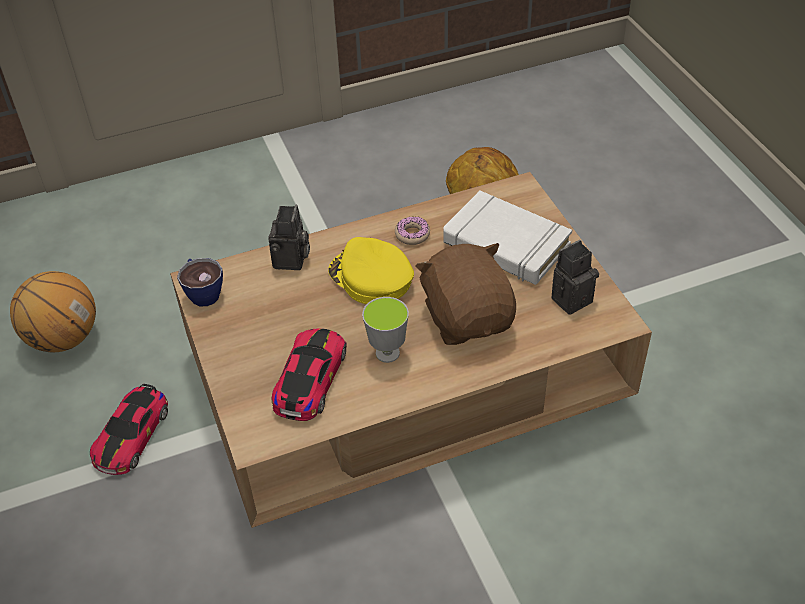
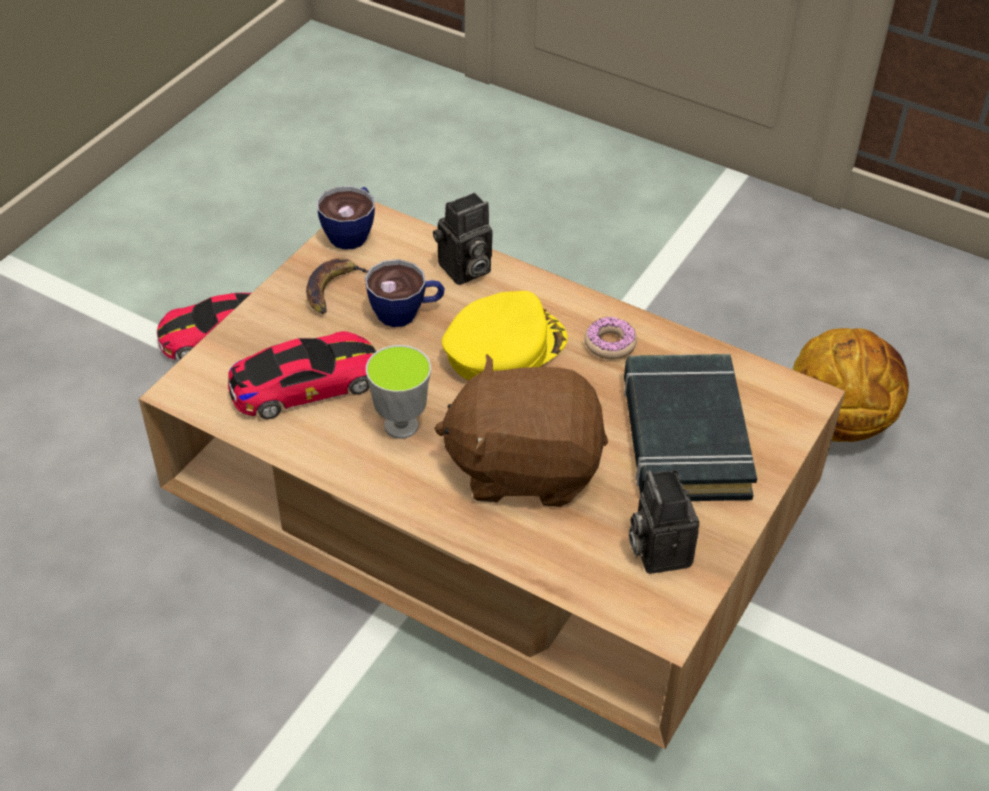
camera: 50 degrees right, 0 degrees up
(63, 338) = (294, 210): basketball -> none
(243, 326) = (333, 289): none -> banana
(299, 304) = (406, 313): none -> cup
(371, 277) = (504, 347): yellow cap -> yellow cap turned 45 degrees clockwise
(468, 318) = (524, 466): brown plush toy -> brown plush toy turned 120 degrees counterclockwise
(505, 244) = (684, 436): white book -> black book
(571, 298) = (657, 550): camera -> camera turned 120 degrees counterclockwise

